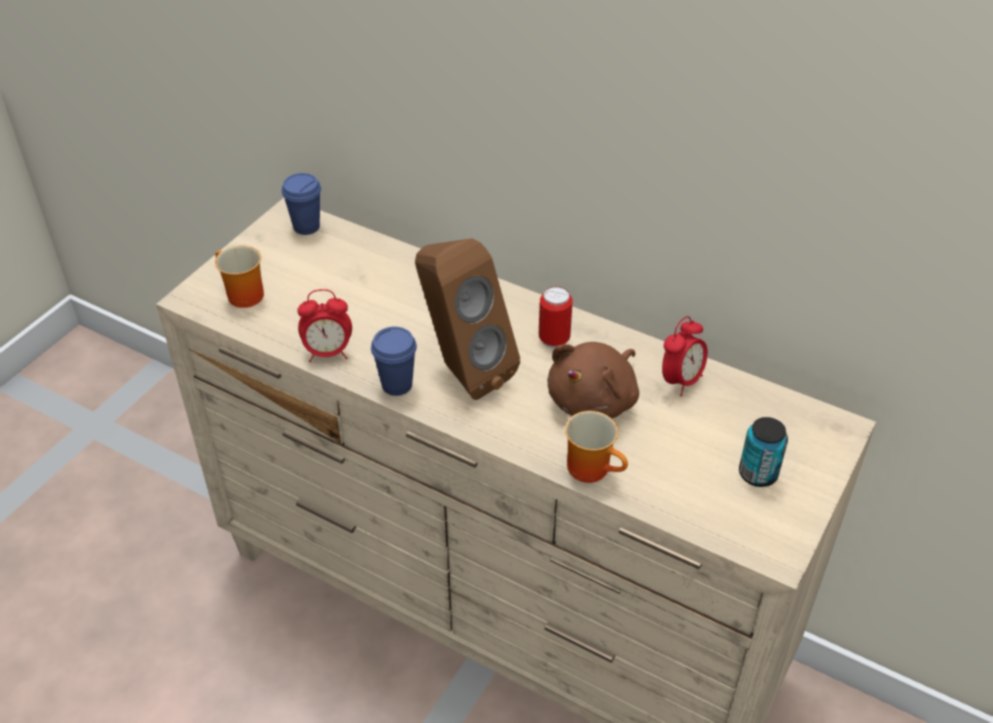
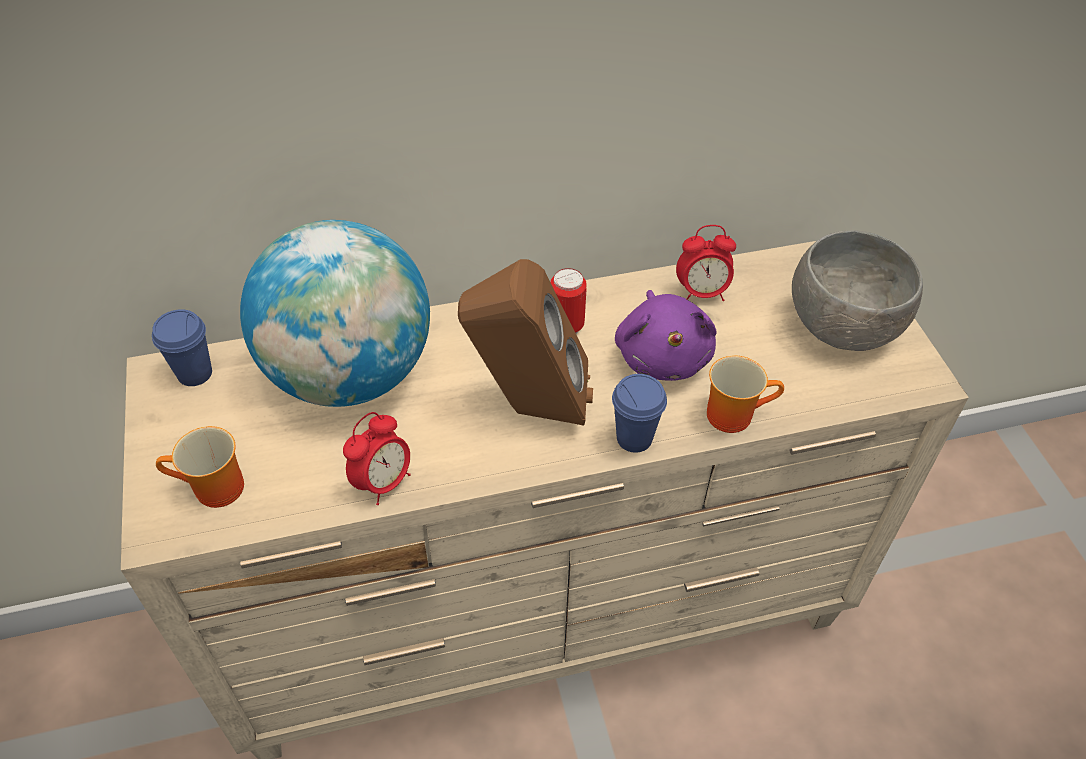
camera: 45 degrees left, 5 degrees up
(386, 282) = (350, 375): none -> globe
(397, 385) = (487, 464): blue cup -> blue cup (634, 438)
(595, 400) = (663, 355): brown plush toy -> purple plush toy
(681, 381) = (702, 293): alarm clock -> alarm clock turned 90 degrees clockwise
(758, 474) = (841, 329): can -> grey bowl

